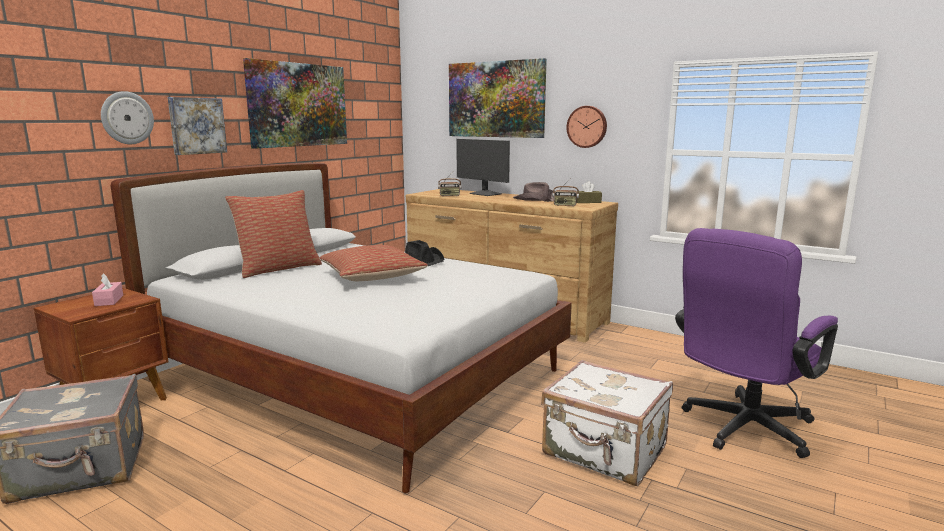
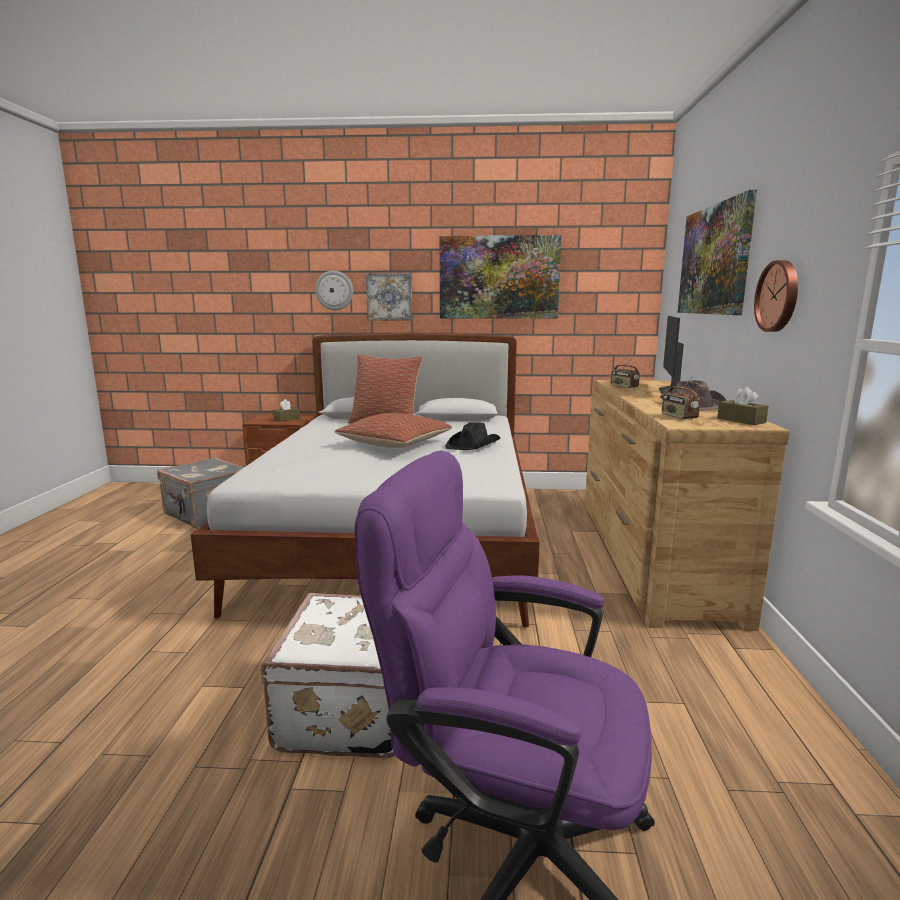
camera: 60 degrees right, 0 degrees up
(109, 300) = (287, 419): pink tissue box -> brown tissue box

